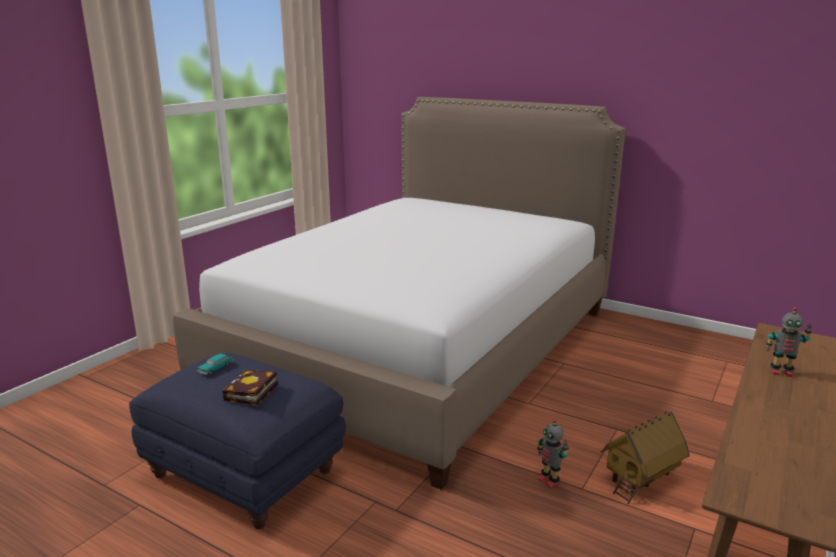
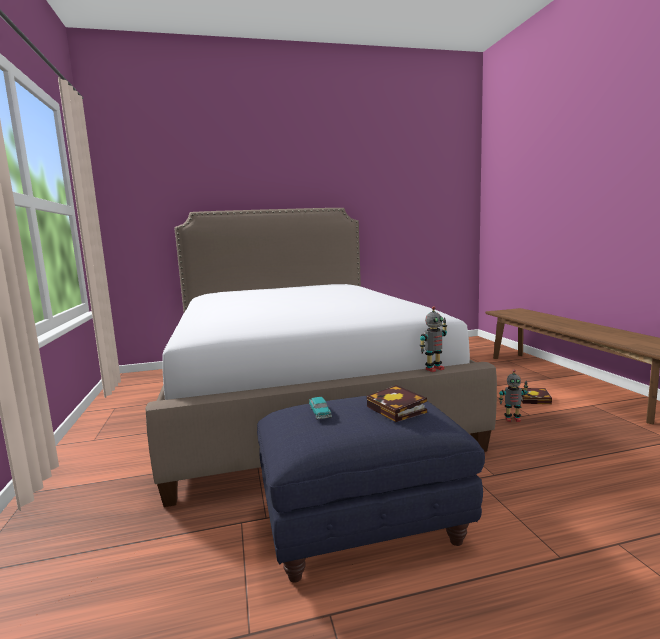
camera: 45 degrees left, 10 degrees down
(641, 479) = (535, 399): toy house -> book
(781, 372) = (542, 319): toy robot -> toy robot (434, 369)

